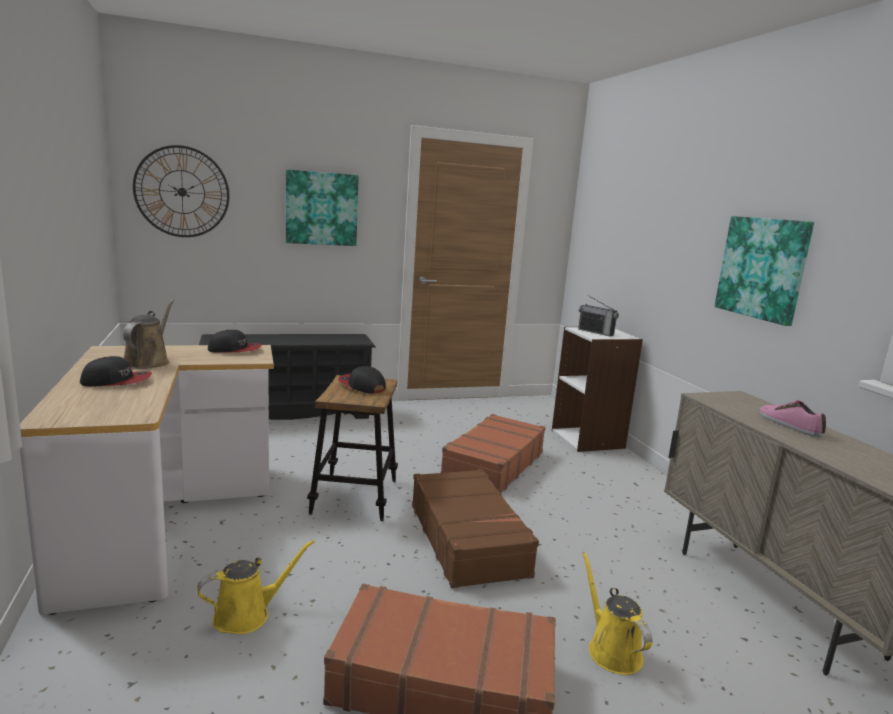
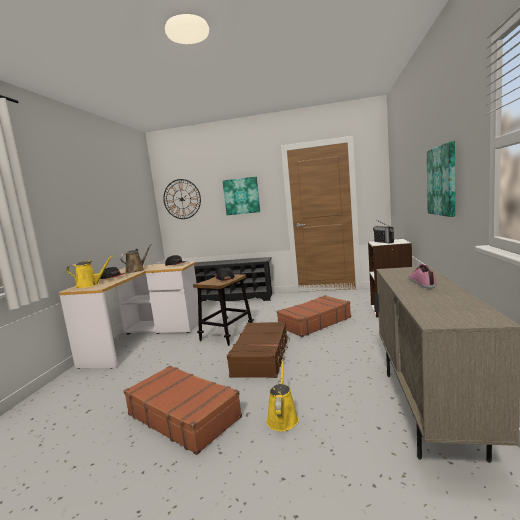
camera: 30 degrees right, 5 degrees down
(247, 615) = (136, 377): yellow watering can -> yellow watering can (90, 285)

